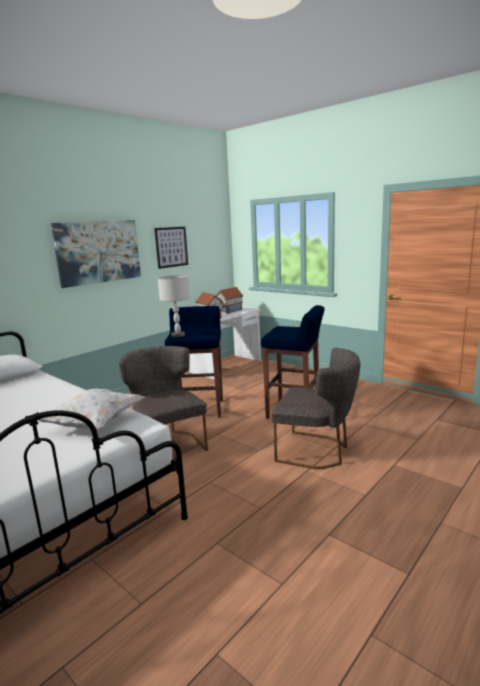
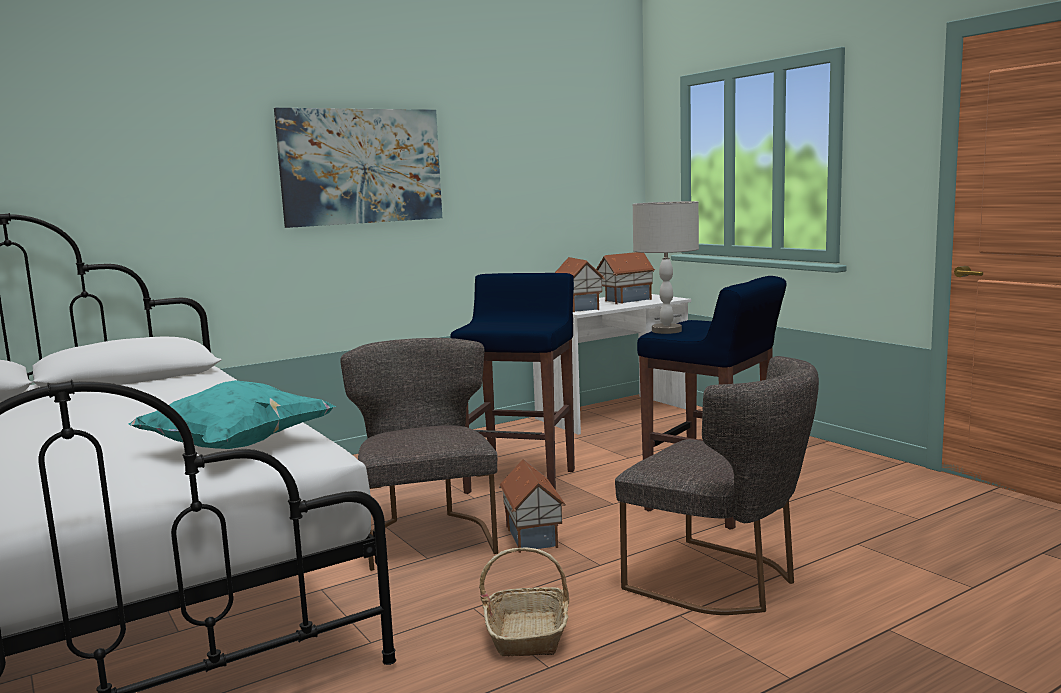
camera: 15 degrees right, 5 degrees down
(95, 424) = (236, 447): white pillow -> turquoise pillow
(171, 247) = (511, 166): picture -> none
(178, 335) = (481, 325): grey table lamp -> grey table lamp (666, 331)
(220, 438) = (534, 536): none -> toy house
(242, 491) = (528, 633): none -> basket

